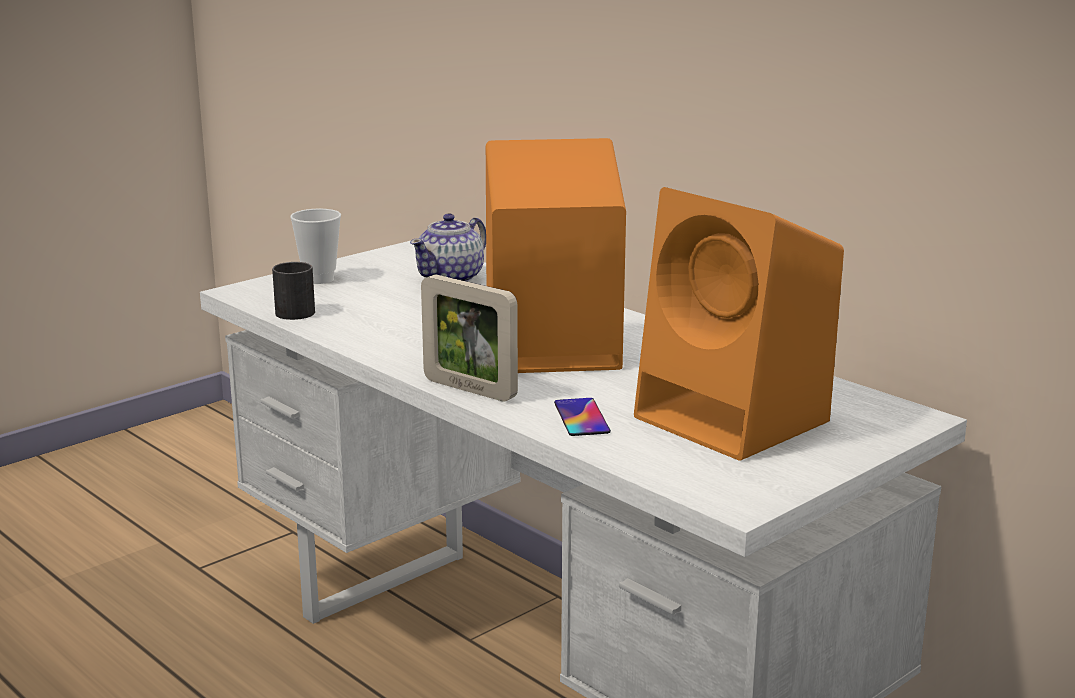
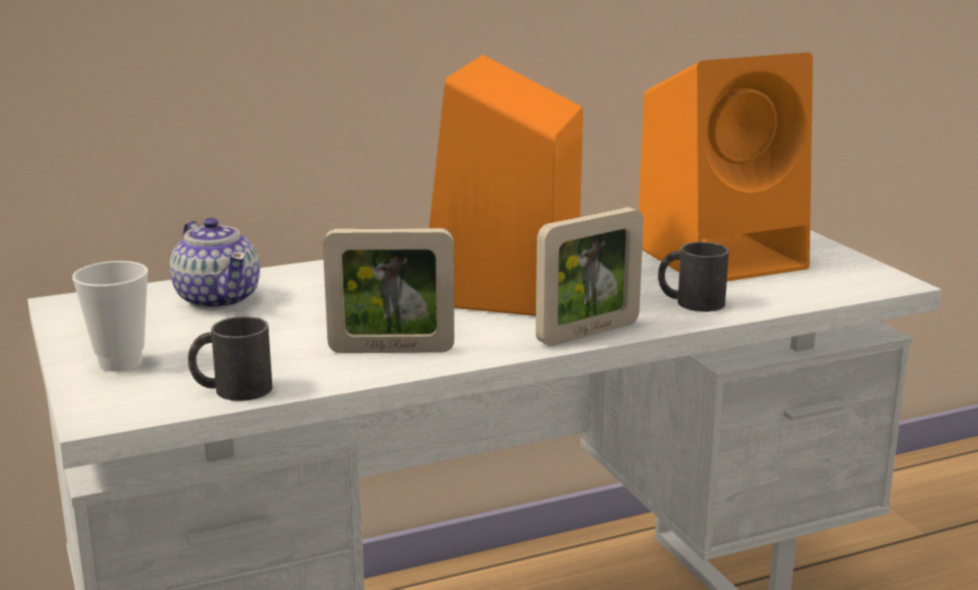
camera: 70 degrees left, 0 degrees up
(387, 337) = (391, 350): none -> picture frame
(581, 418) = (690, 302): phone -> black mug

